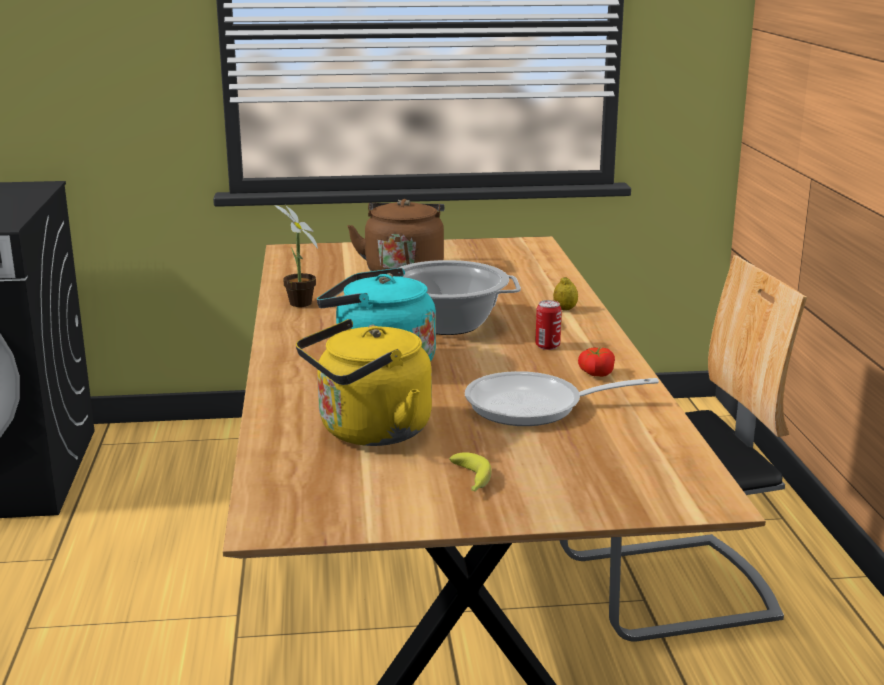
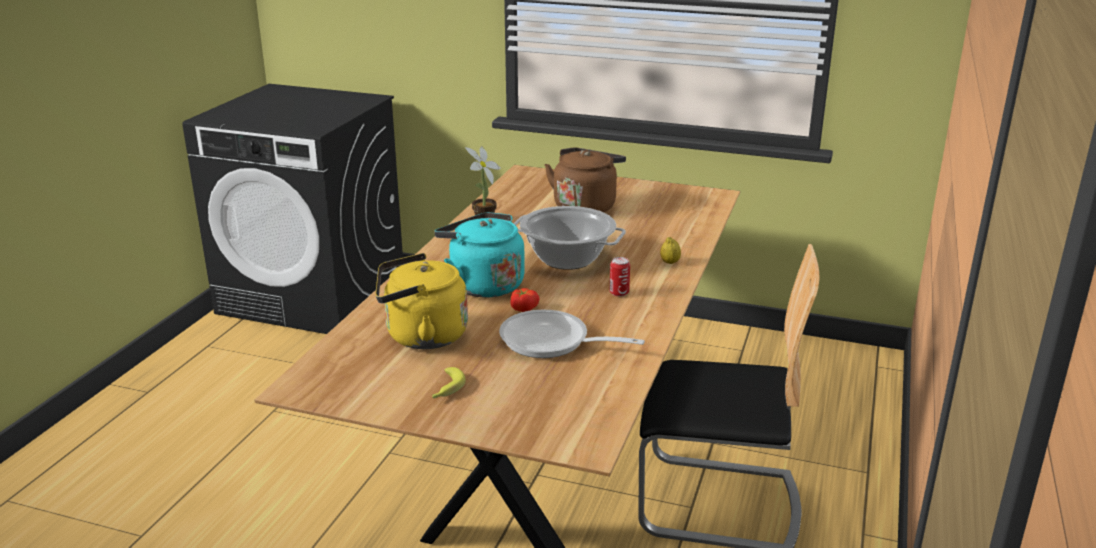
camera: 25 degrees right, 5 degrees up
(595, 373) = (627, 324): tomato -> tomato (523, 308)

